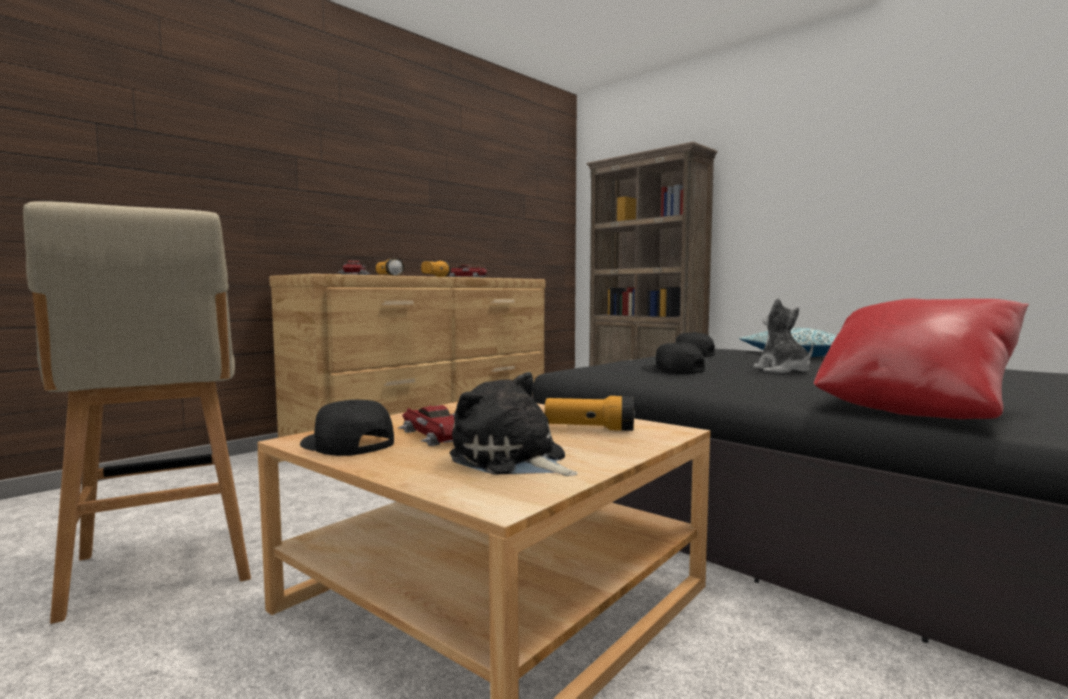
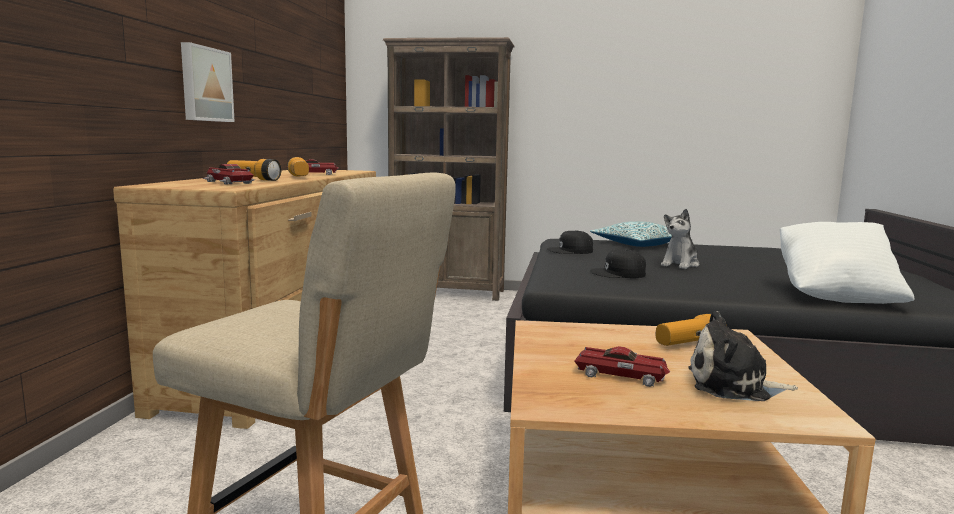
camera: 35 degrees left, 5 degrees up
(346, 443) = (589, 401): black cap -> none
(380, 206) = (205, 84): none -> picture
(782, 370) = (680, 264): plush toy -> plush toy turned 90 degrees counterclockwise
(913, 409) = (835, 296): red pillow -> white pillow

